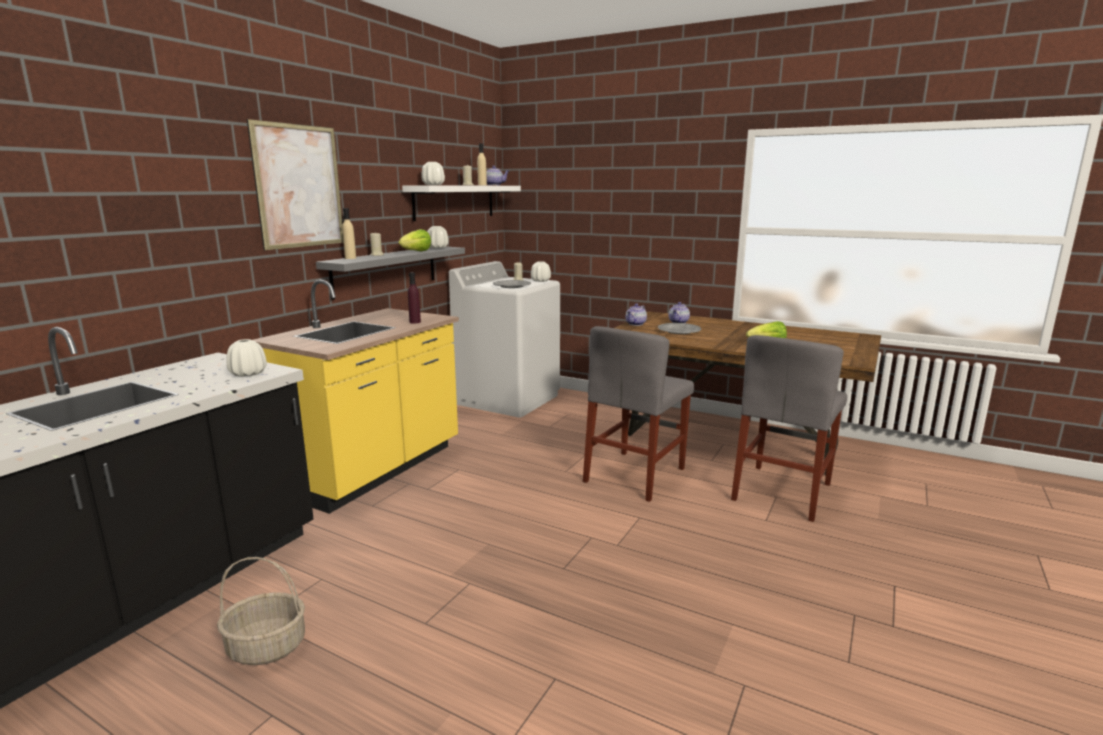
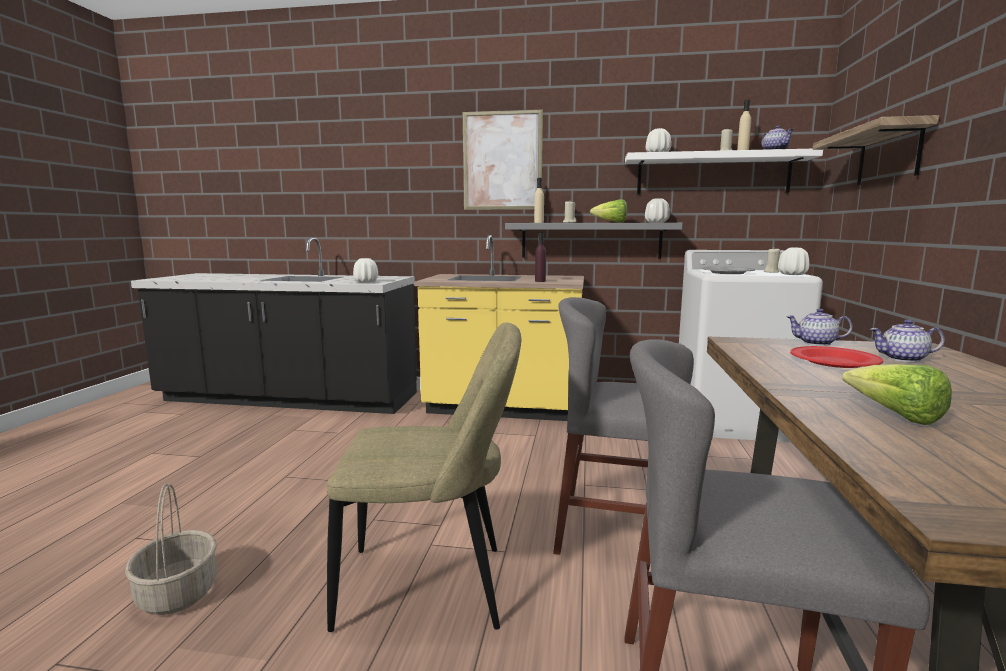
camera: 70 degrees right, 5 degrees down
(265, 648) = (263, 438): basket -> basket (177, 593)
(586, 200) = (888, 155): none -> shelf
(671, 551) = (432, 587): none -> beige chair
(678, 331) = (833, 362): grey plate -> red plate

